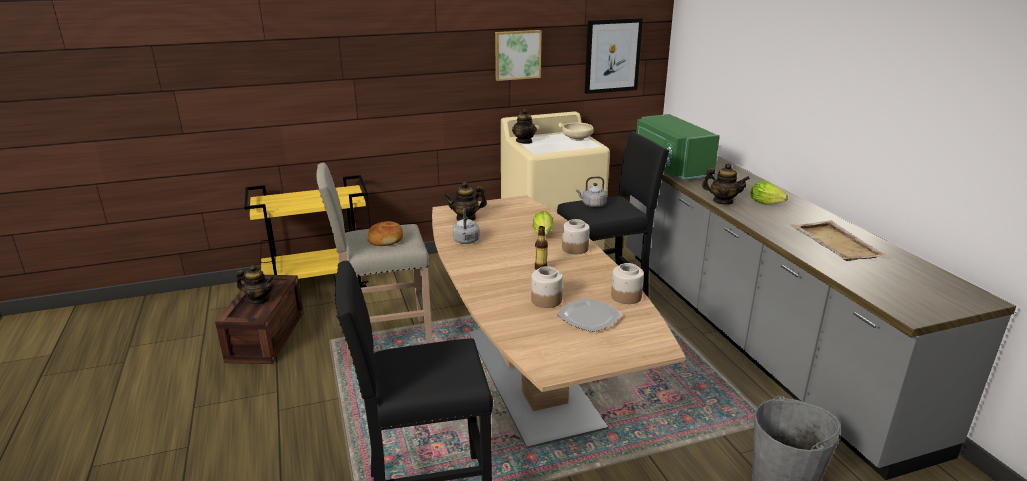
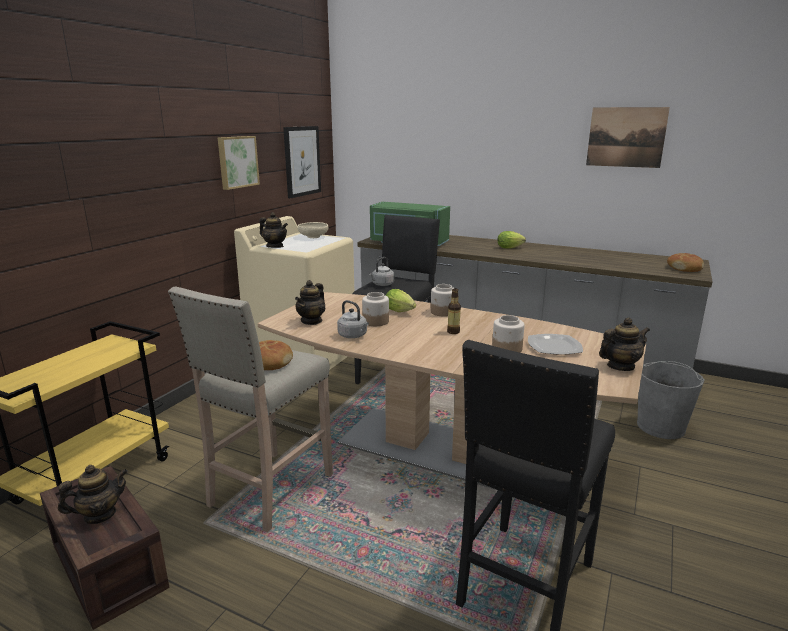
camera: 45 degrees left, 5 degrees down
(626, 297) = (542, 327): jar -> jar (375, 322)
(723, 201) = (486, 252): teapot -> teapot (620, 366)
(835, 243) = (588, 256): beige tray -> none
(928, 301) = (684, 268): none -> bread
(941, 89) = (626, 137): none -> picture

